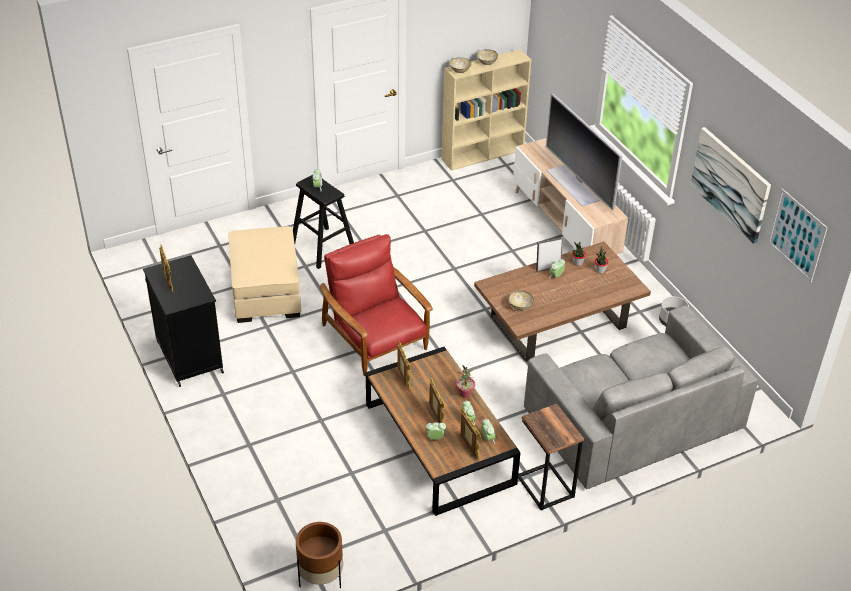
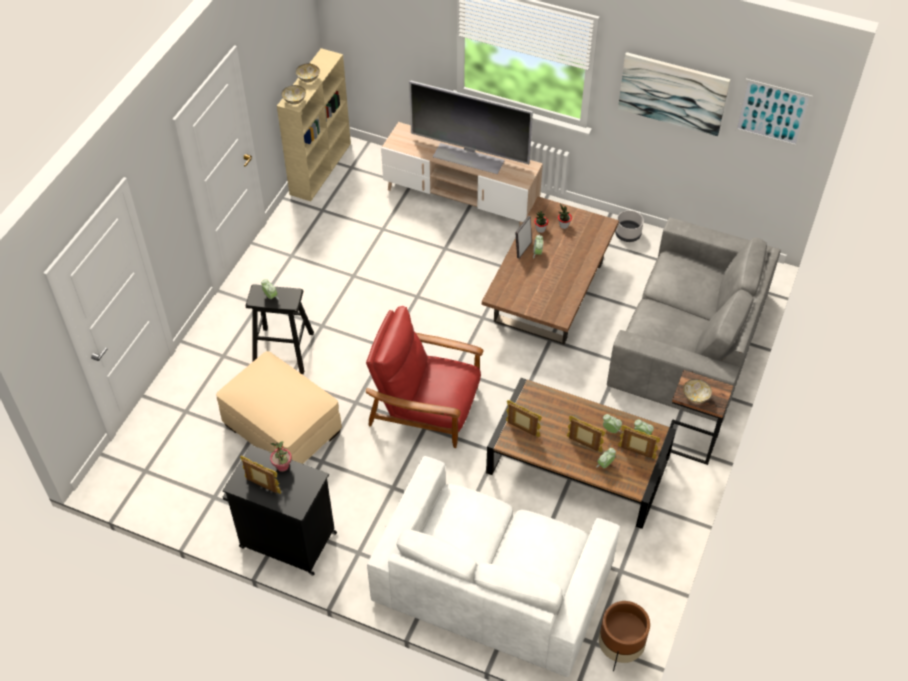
camera: 40 degrees left, 10 degrees up
(284, 473) = (491, 584): none -> white sofa
(465, 394) = (583, 408): potted plant -> potted plant (282, 466)
(520, 306) = (541, 299): bowl -> bowl (695, 396)

